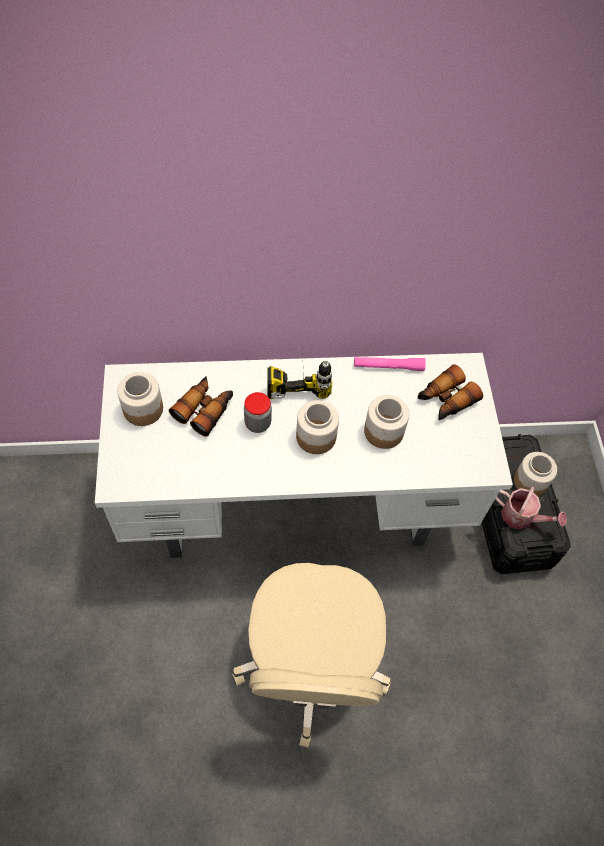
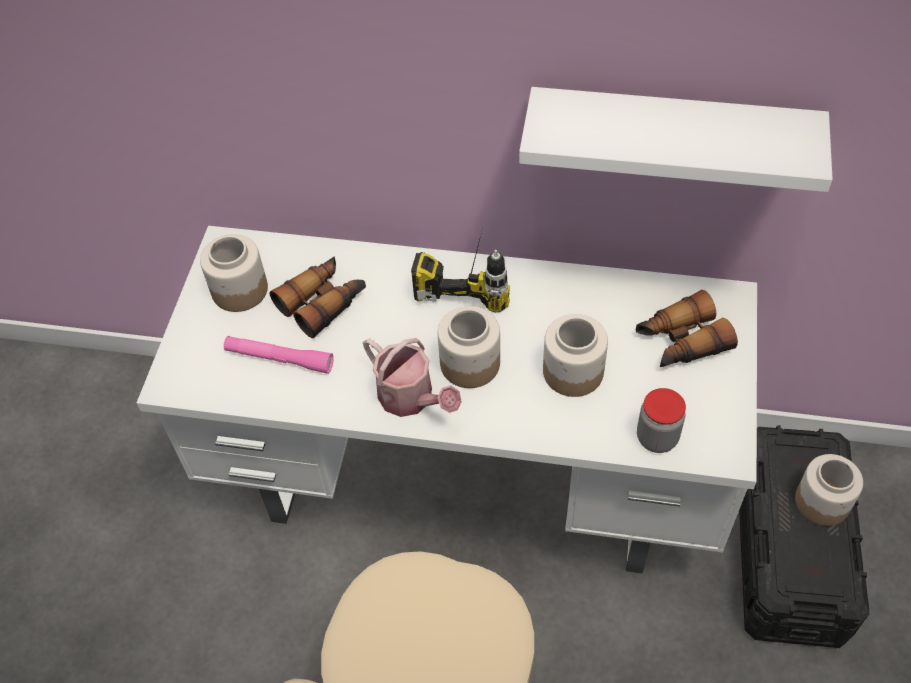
camera: 20 degrees right, 5 degrees down
(257, 423) = (391, 332): jar -> jar (657, 438)
(388, 367) = (605, 282): pink flashlight -> pink flashlight (279, 359)
(433, 273) = (670, 137): none -> white shelf
(521, 517) = (795, 553): watering can -> watering can (411, 398)

